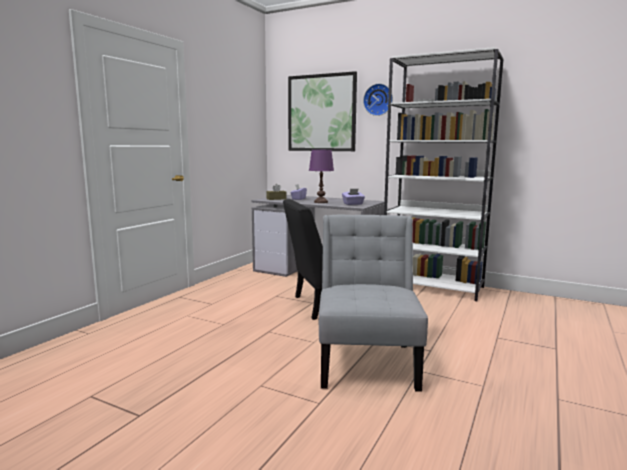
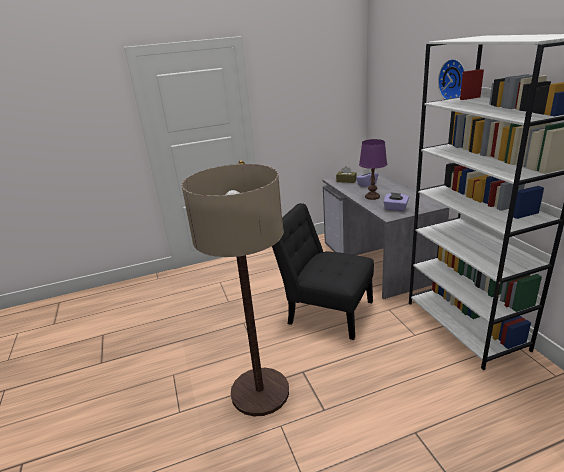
camera: 45 degrees right, 15 degrees up
(321, 113) = (405, 87): picture -> none
(367, 361) = (260, 392): grey chair -> floor lamp

